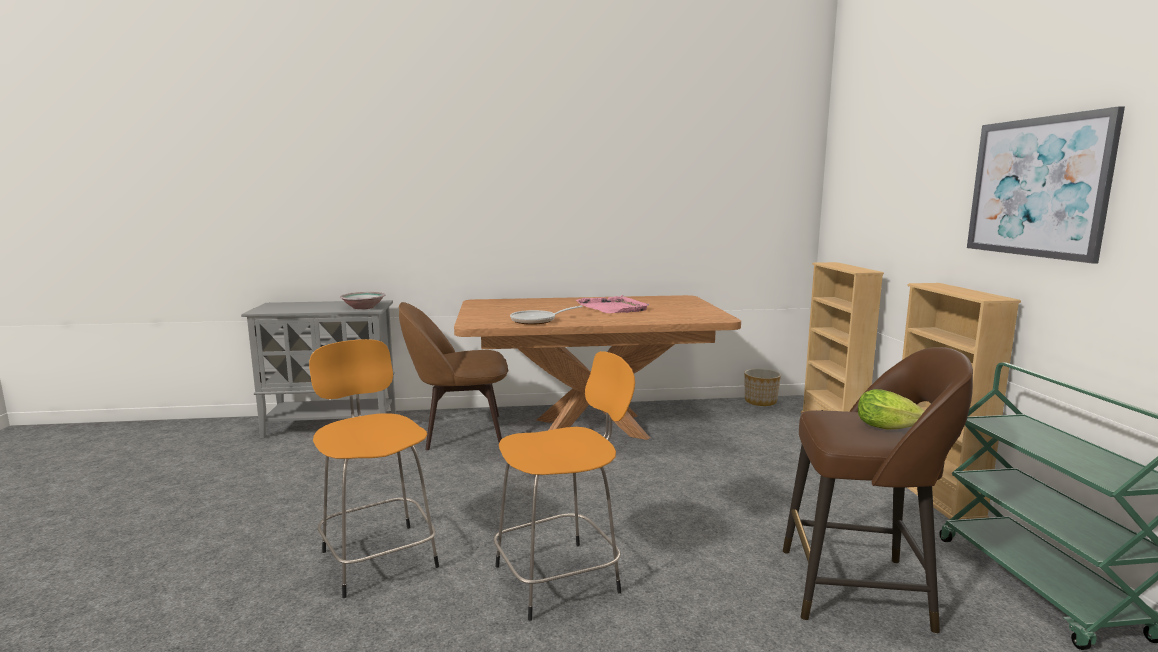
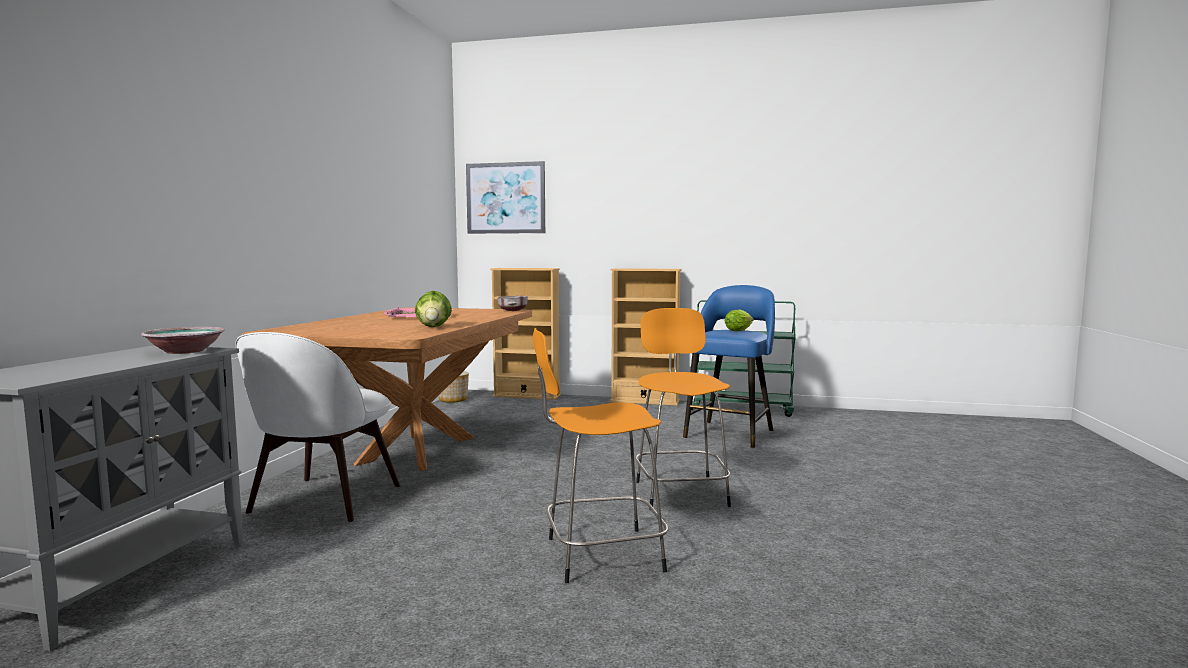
camera: 70 degrees left, 5 degrees down
(459, 432) = (322, 501): brown chair -> white chair
(537, 320) = (434, 327): frying pan -> lettuce
(715, 318) = (513, 310): none -> grey bowl
(859, 589) = (730, 433): brown stool -> blue stool
(1037, 187) = (680, 206): picture -> picture (506, 198)

